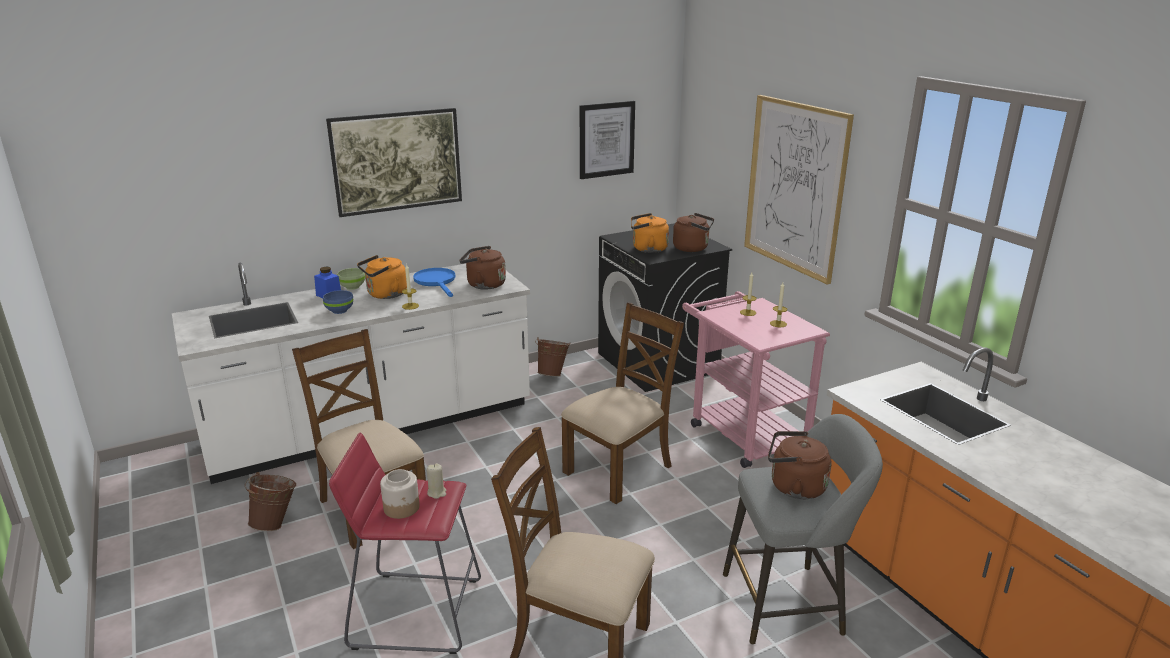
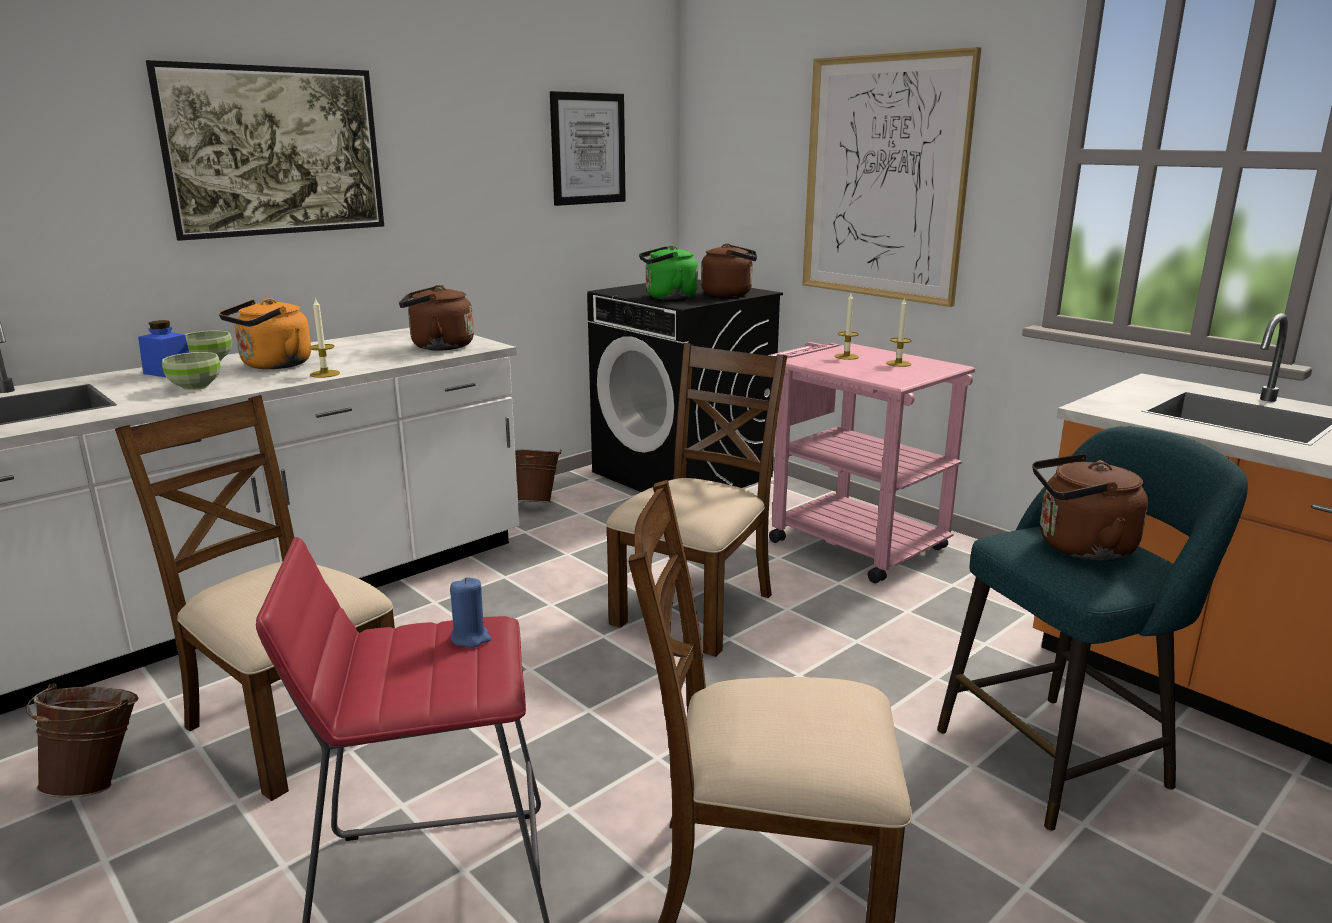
camera: 15 degrees left, 5 degrees down
(340, 311) = (196, 386): blue bowl -> green bowl
(402, 508) = (409, 672): jar -> none
(437, 282) = (358, 348): blue frying pan -> none
(437, 492) = (470, 638): beige candle -> blue candle
(647, 249) = (667, 297): orange kettle -> green kettle
(789, 603) = (1060, 756): grey stool -> turquoise stool

